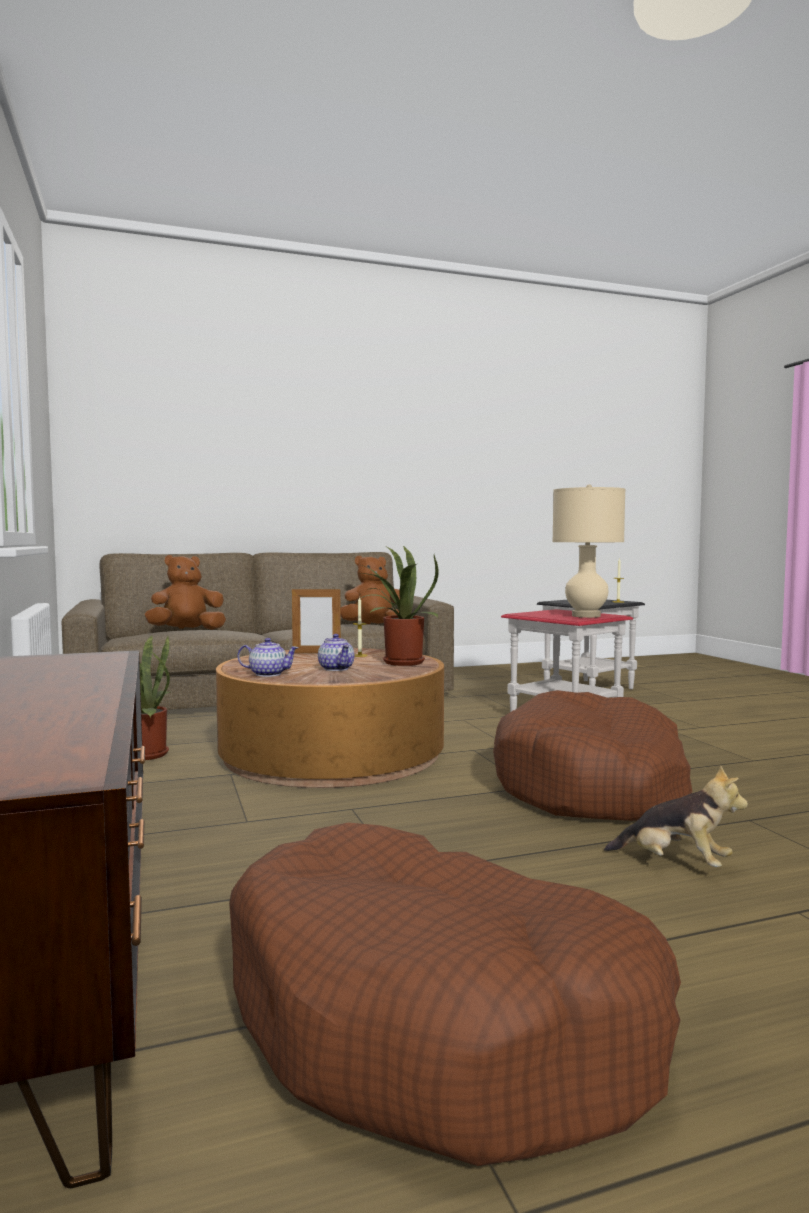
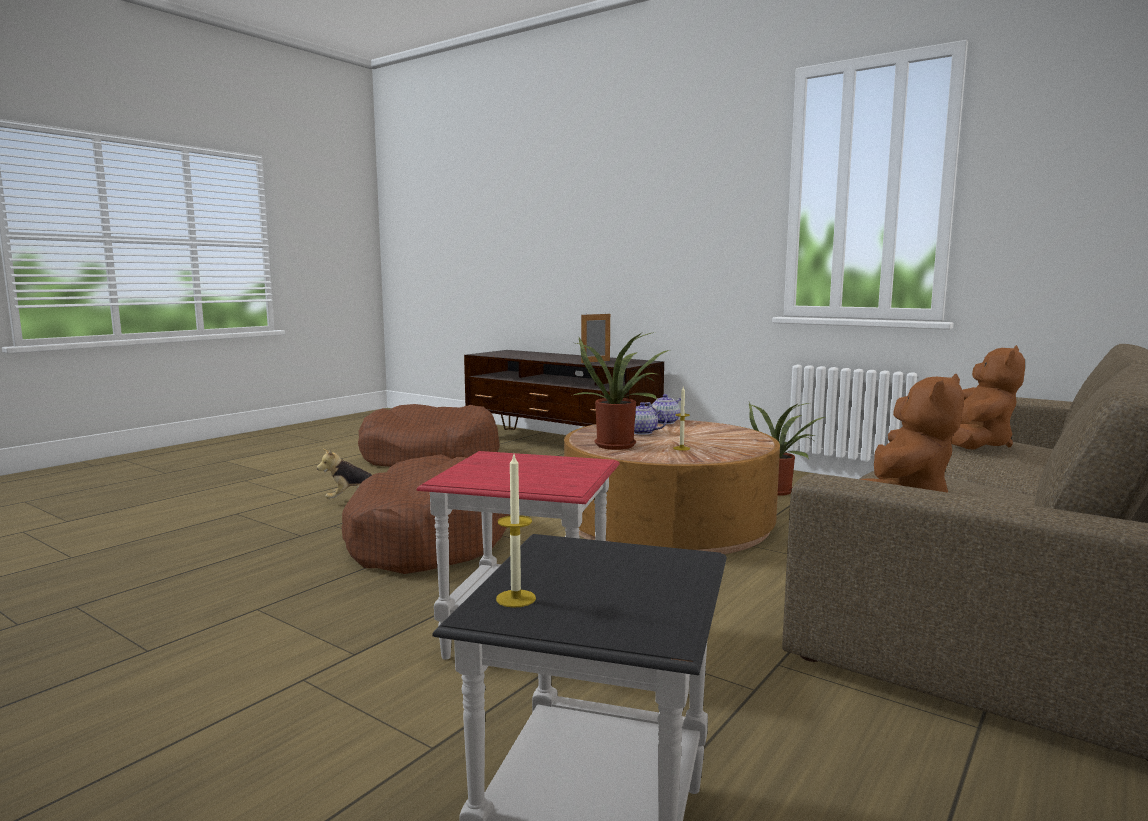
camera: 145 degrees right, 5 degrees up
(316, 653) = (728, 445): picture frame -> picture frame (595, 361)
(586, 616) = (487, 469): beige table lamp -> none

